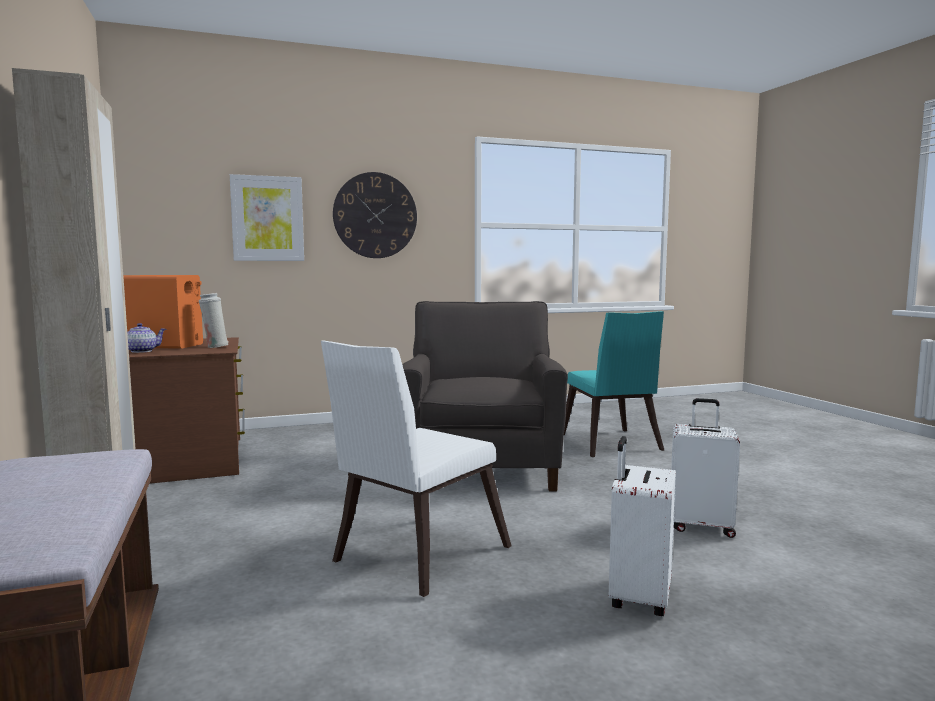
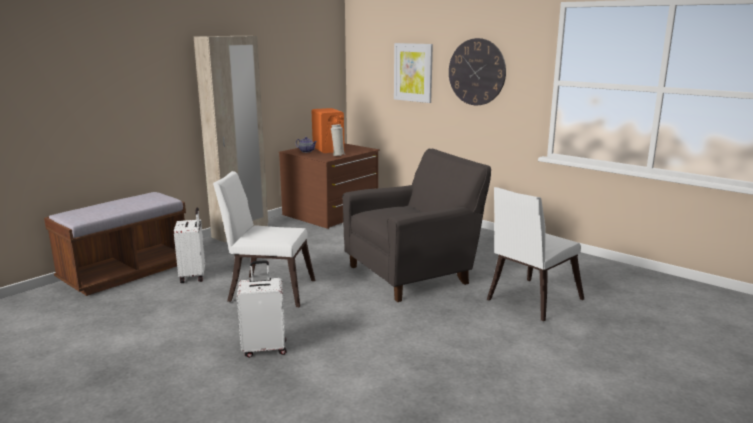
camera: 60 degrees right, 10 degrees up
(611, 445) = (530, 301): turquoise chair -> white chair
(701, 526) = (385, 355): white suitcase -> white suitcase (194, 276)

